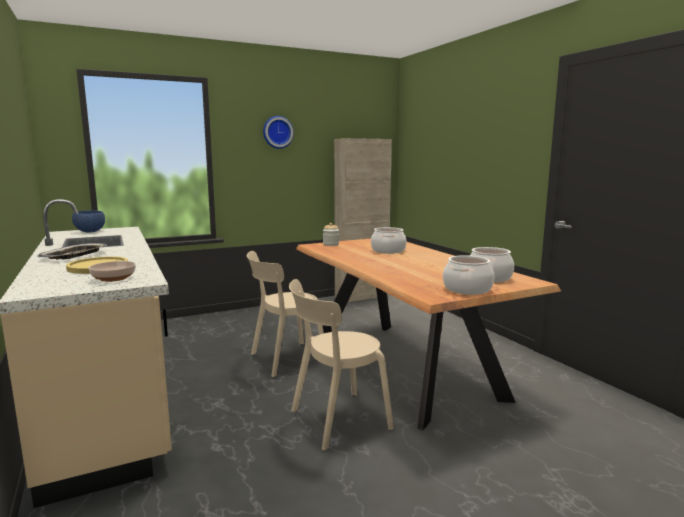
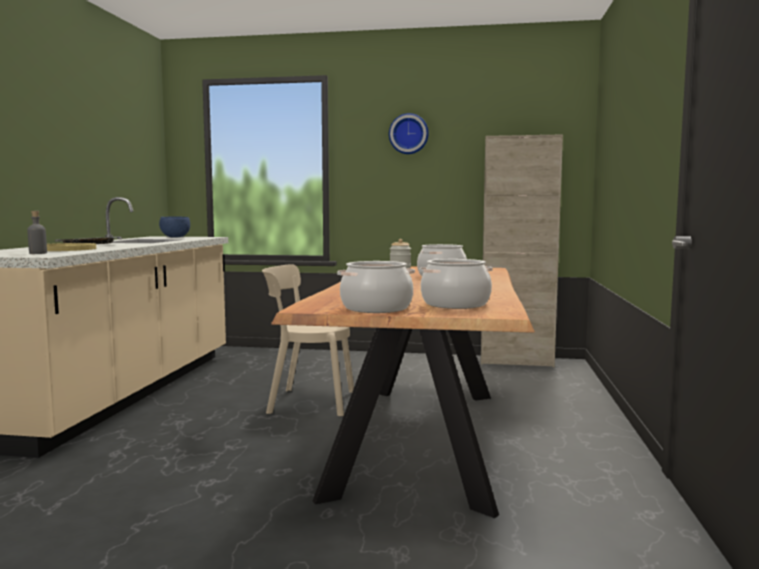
camera: 35 degrees right, 5 degrees down
(113, 278) = (38, 253): bowl -> grey bottle
(336, 420) = (247, 466): beige chair -> none

